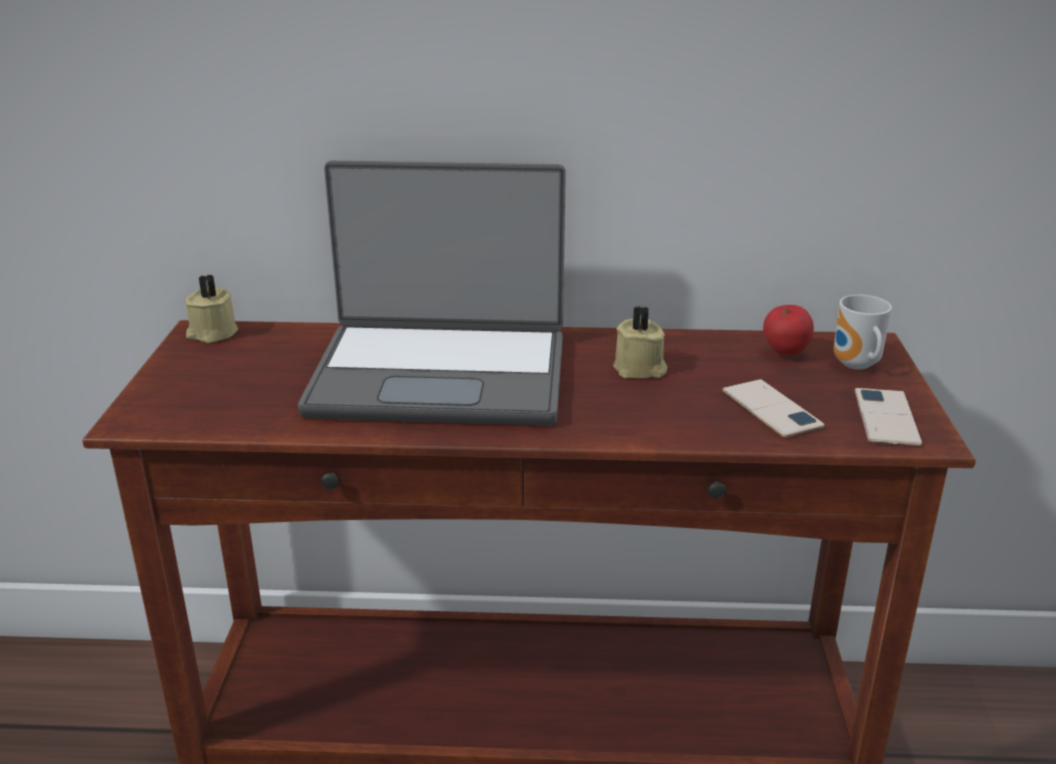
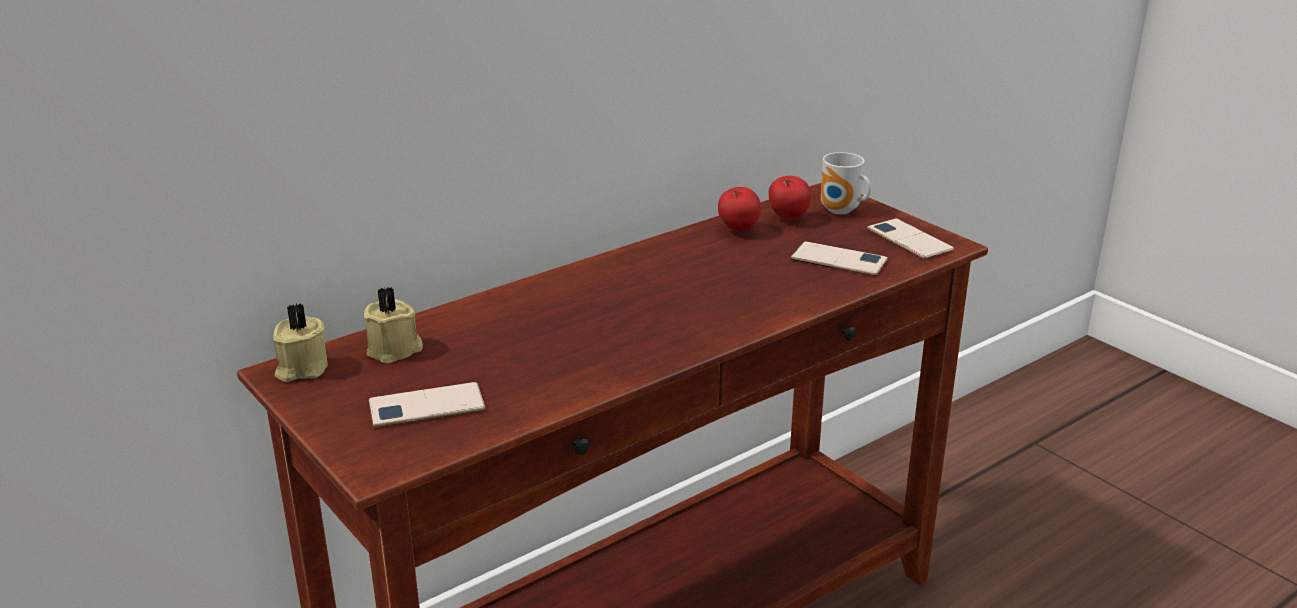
camera: 40 degrees left, 0 degrees up
(234, 392) = (427, 406): none -> phone
(441, 375) = (577, 323): laptop -> none
(640, 369) = (714, 264): beige candle -> beige candle (395, 350)
(715, 348) = (737, 231): none -> apple

